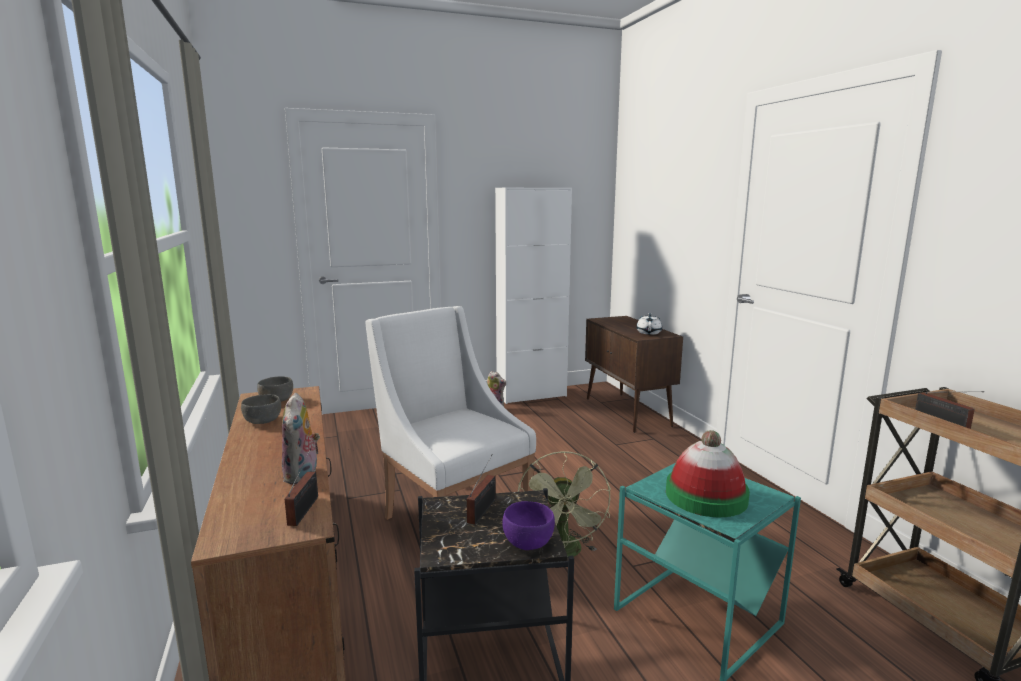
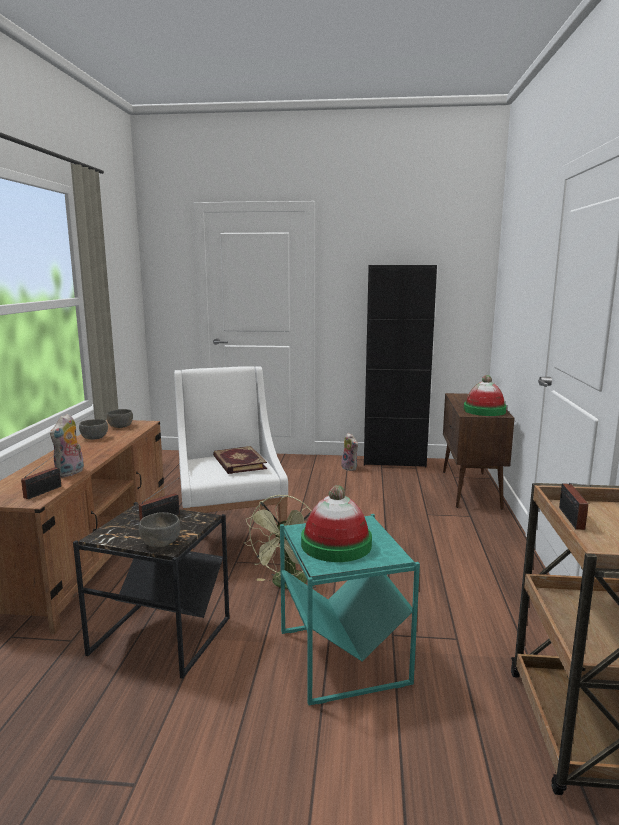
camera: 25 degrees right, 0 degrees up
(466, 423) = (238, 463): none -> book
(528, 541) = (160, 542): purple bowl -> grey bowl
(531, 395) = (394, 461): white cabinet -> black cabinet
(649, 332) = (484, 411): white teapot -> hat

